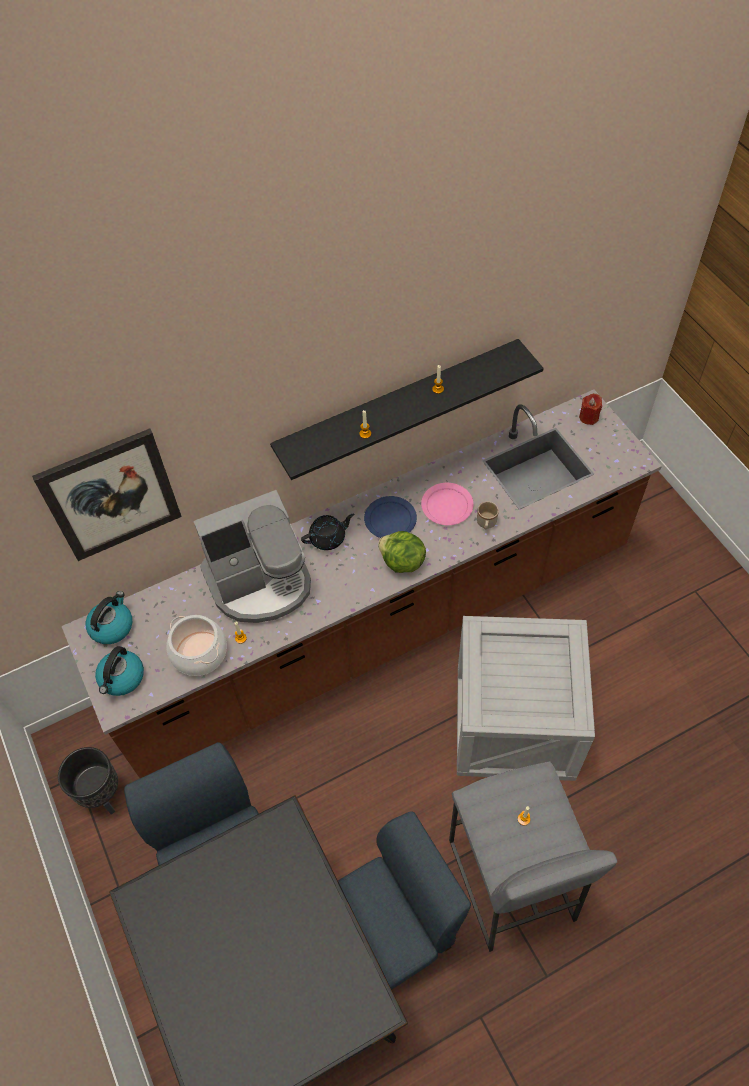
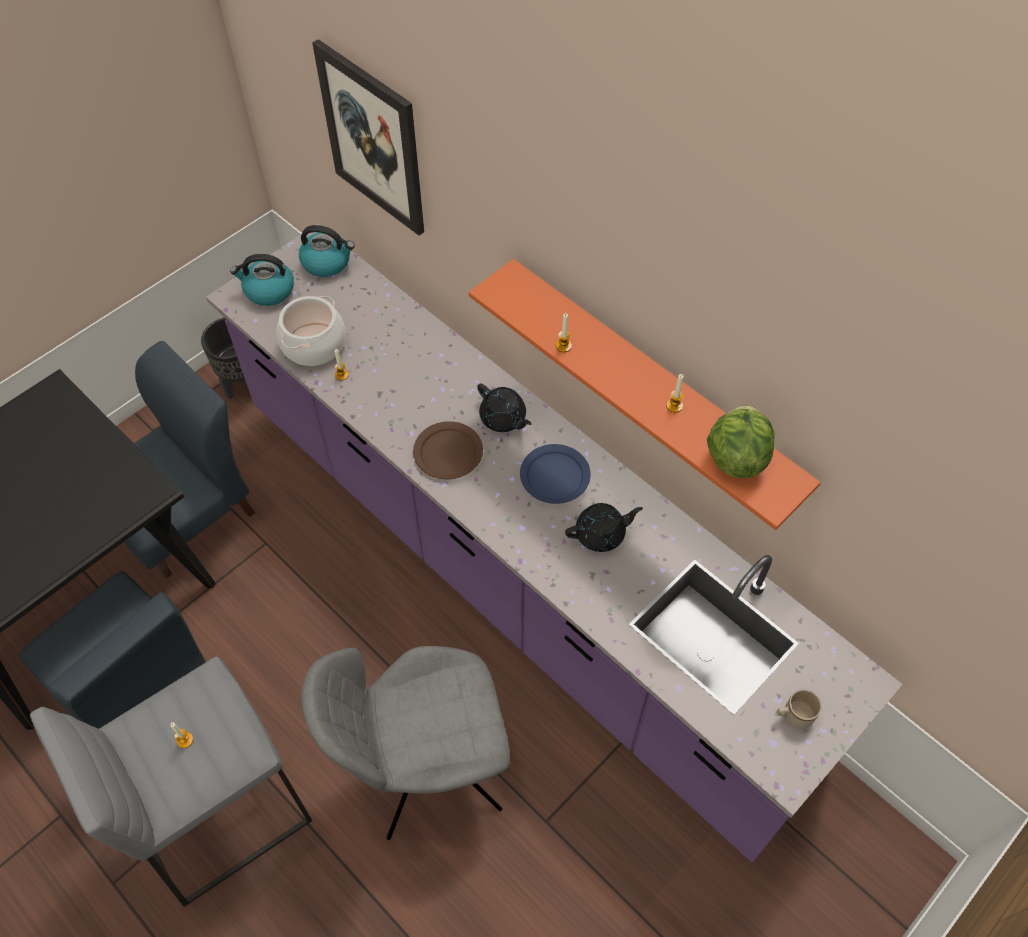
camera: 70 degrees right, 0 degrees up
(260, 582) = (420, 370): coffee machine -> none
(346, 580) = (448, 453): none -> brown plate
(379, 628) = (514, 578): brown counter -> purple counter
(398, 406) = (652, 384): black shelf -> orange shelf
(402, 562) = (494, 505): lettuce -> lettuce (735, 458)
(446, 505) = (601, 534): pink plate -> black teapot
(486, 524) = (588, 588): beige mug -> beige mug (793, 716)
(512, 724) = (426, 770): crate -> grey chair
(588, 417) = (840, 686): red candle -> none

